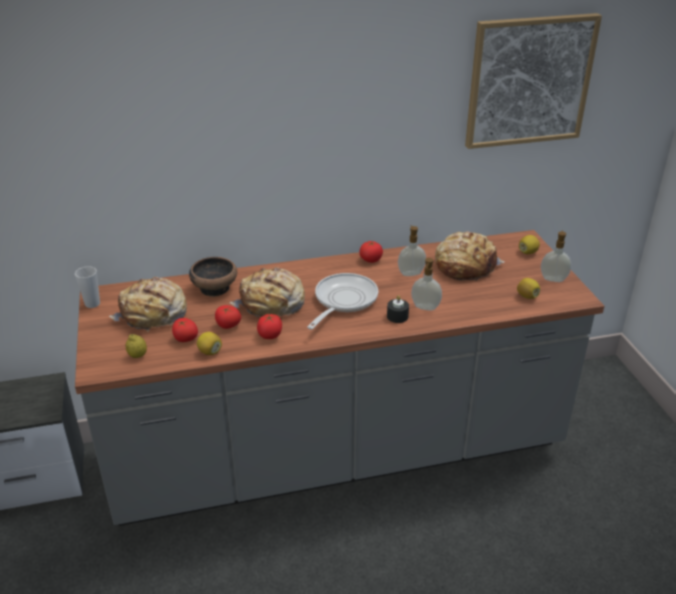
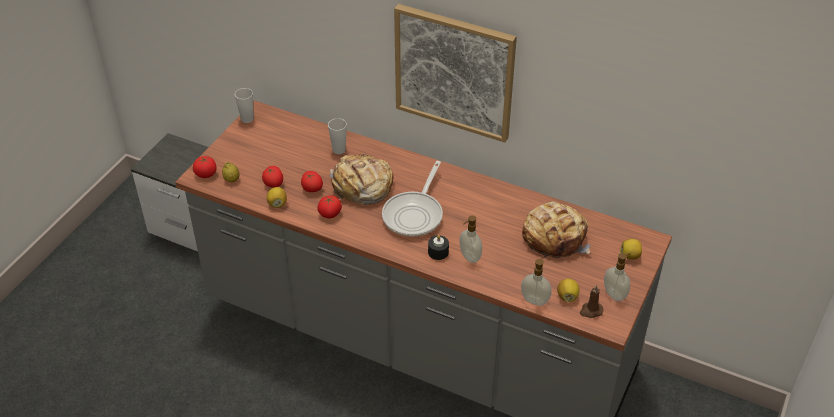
camera: 40 degrees right, 10 degrees up
(154, 314) = (275, 151): bread -> none
(215, 288) = (339, 150): bowl -> cup
(343, 301) = (415, 214): frying pan -> frying pan turned 135 degrees clockwise
(370, 260) = (483, 188): tomato -> tomato (206, 174)
(410, 273) = (499, 219): soap dispenser -> soap dispenser (535, 300)
(529, 81) = (677, 89): picture -> picture (454, 72)
(554, 296) = (590, 311): none -> brown candle

